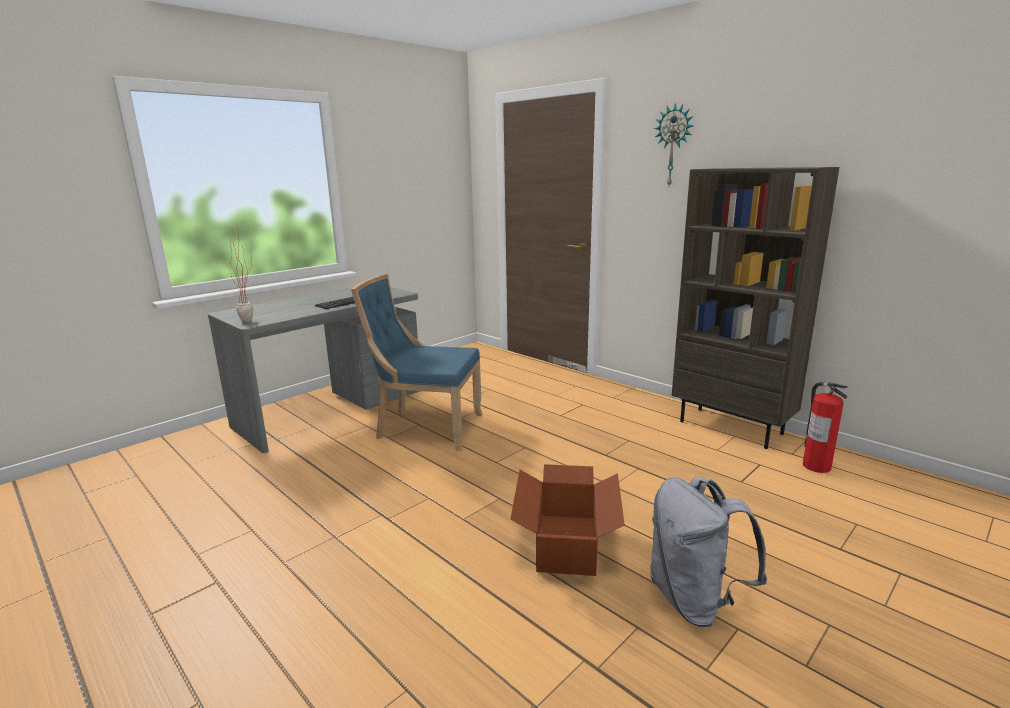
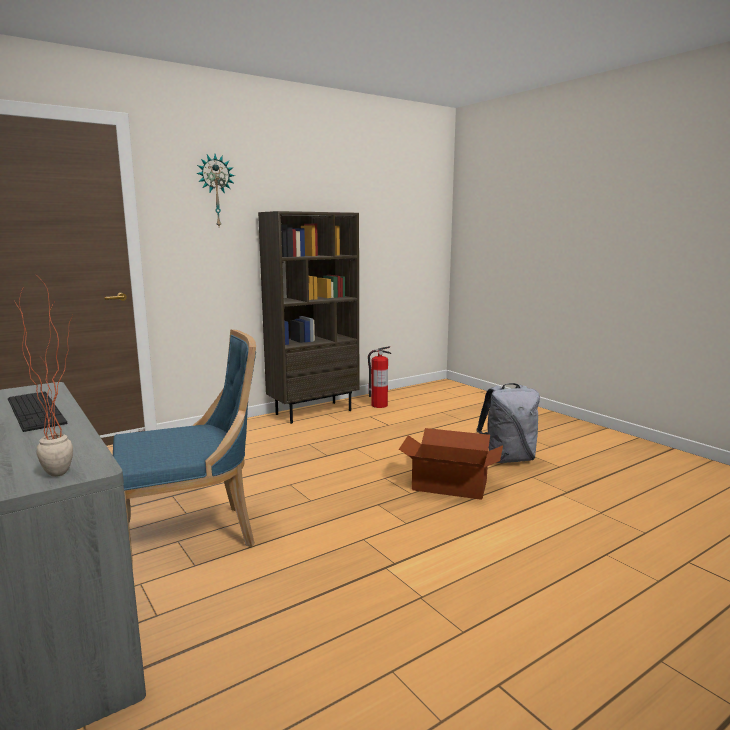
camera: 80 degrees left, 5 degrees down
(425, 428) = (192, 536): blue chair -> blue chair turned 135 degrees counterclockwise

